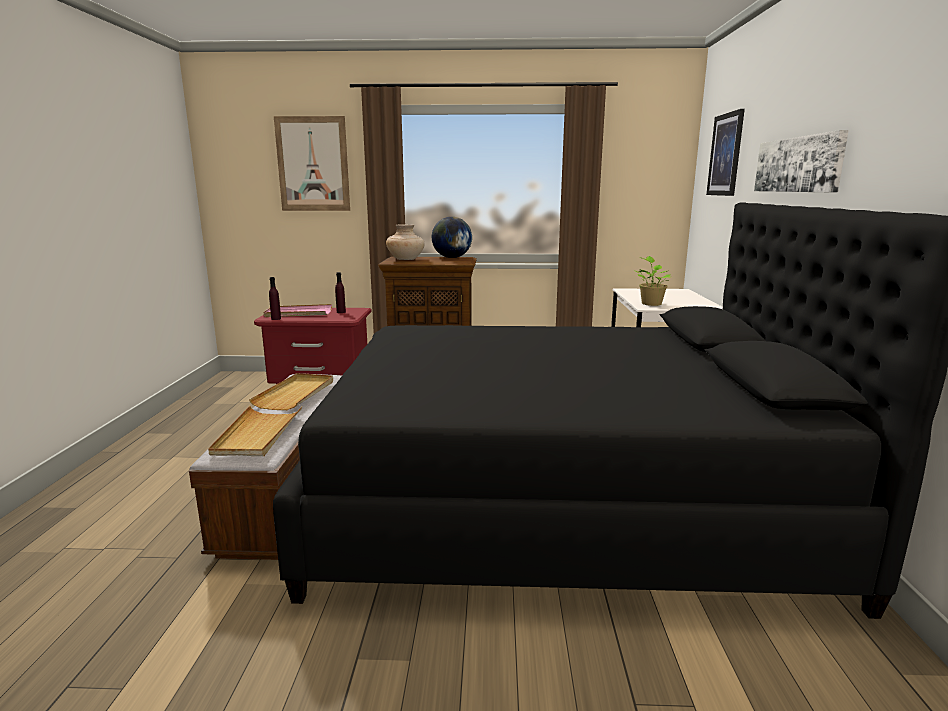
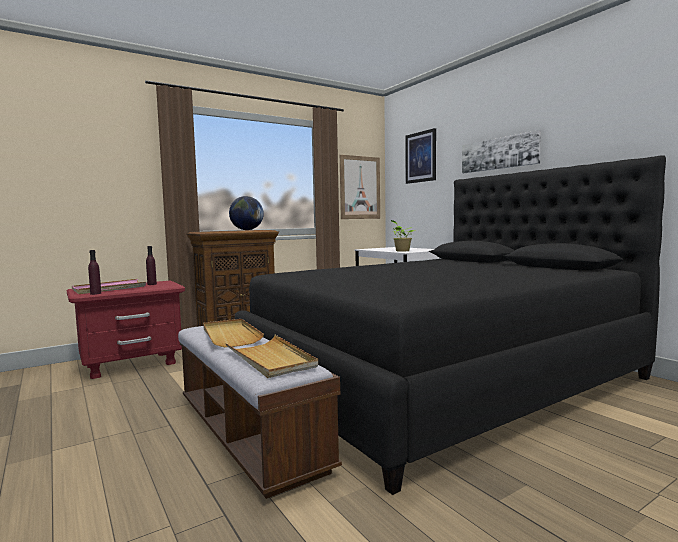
camera: 35 degrees left, 10 degrees down
(313, 164) = (101, 148): picture -> picture (360, 187)
(406, 259) = (216, 231): beige vase -> none

